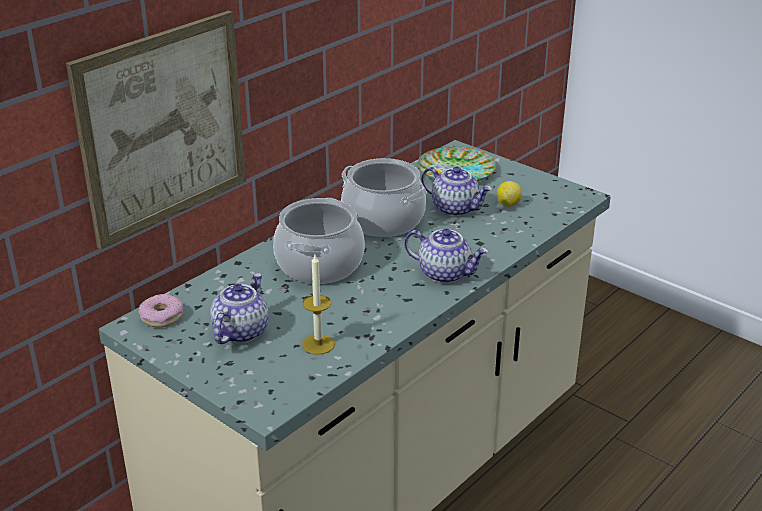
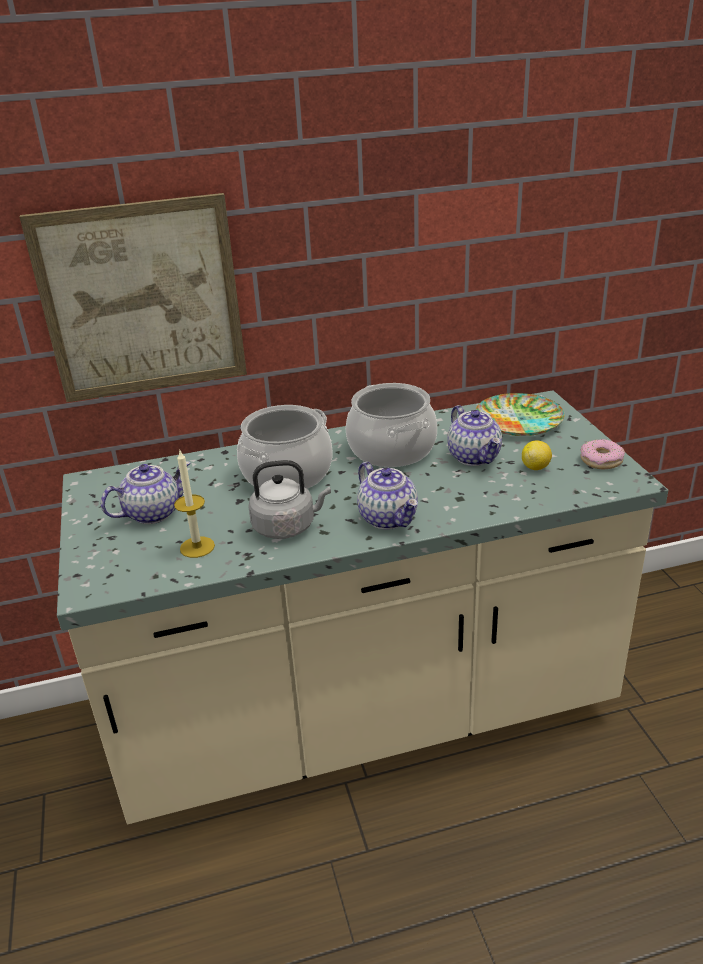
camera: 35 degrees right, 0 degrees up
(162, 317) = (114, 480): donut -> donut (601, 460)
(373, 305) = (287, 527): none -> grey kettle

